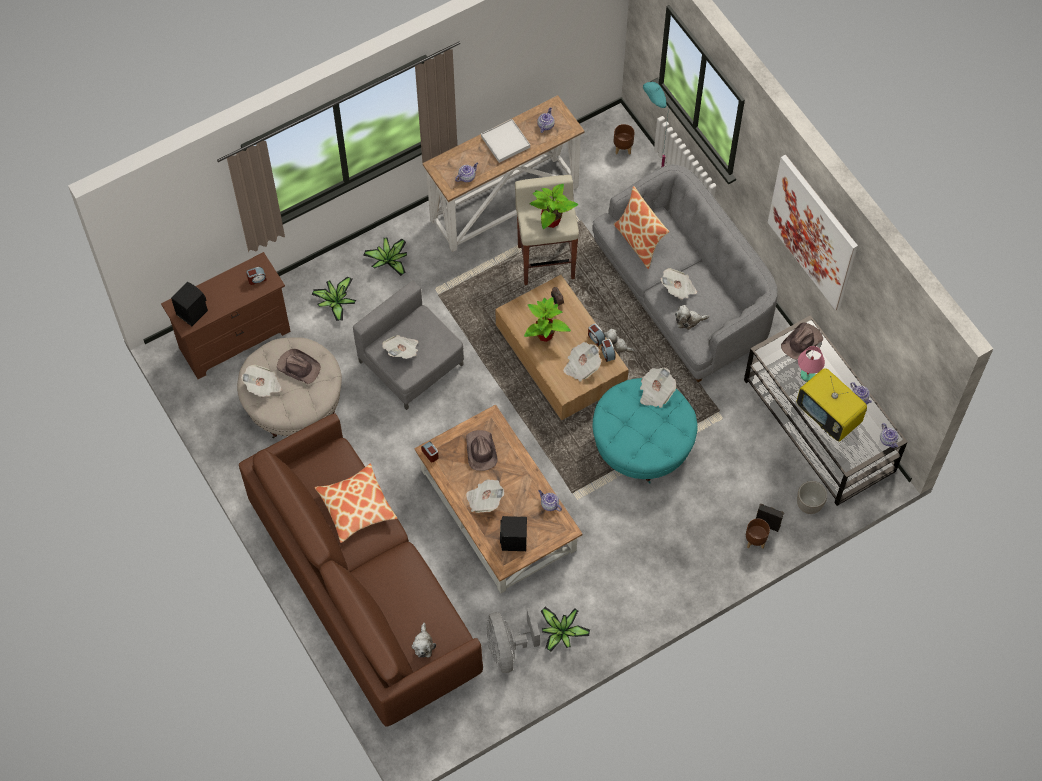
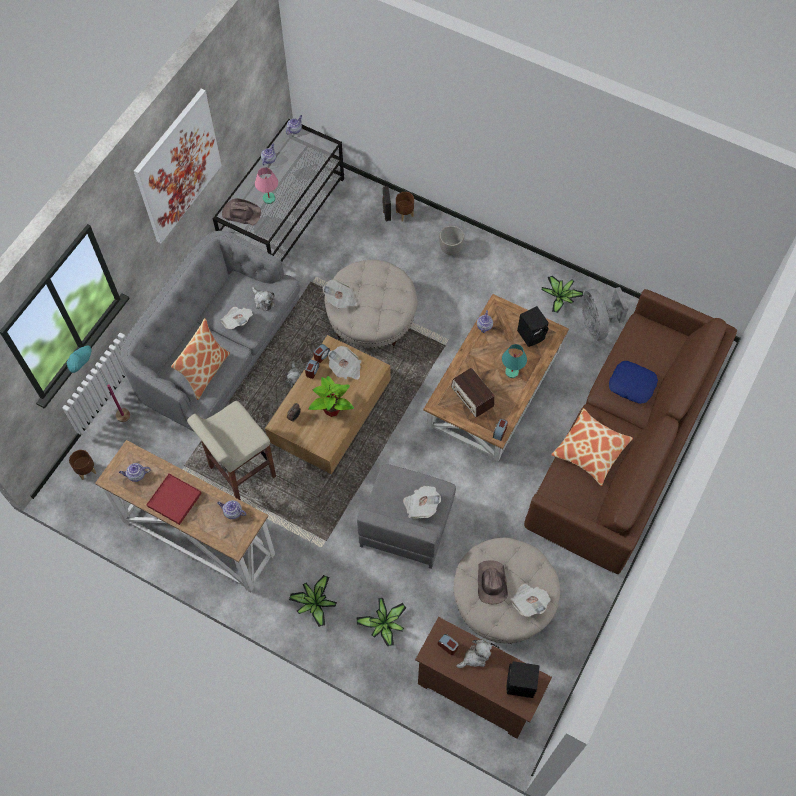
camera: 120 degrees left, 0 degrees up
(395, 583) = (632, 385): none -> blue pillow
(423, 644) = (662, 341): plush toy -> plush toy (475, 657)
(480, 451) = (472, 397): brown hat -> radio
(484, 500) = (512, 372): newspaper -> turquoise table lamp
(505, 142) = (174, 500): white tray -> red tray
(508, 649) = (597, 325): grey fan -> grey fan turned 120 degrees clockwise
(551, 221) = (236, 427): potted plant -> none
(642, 443) = (371, 319): turquoise ottoman -> beige ottoman
(808, 505) = (355, 194): planter -> planter (451, 249)
(829, 416) = (297, 171): television -> none

